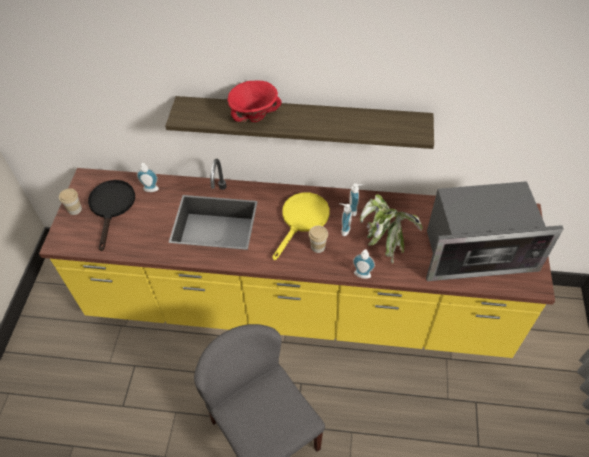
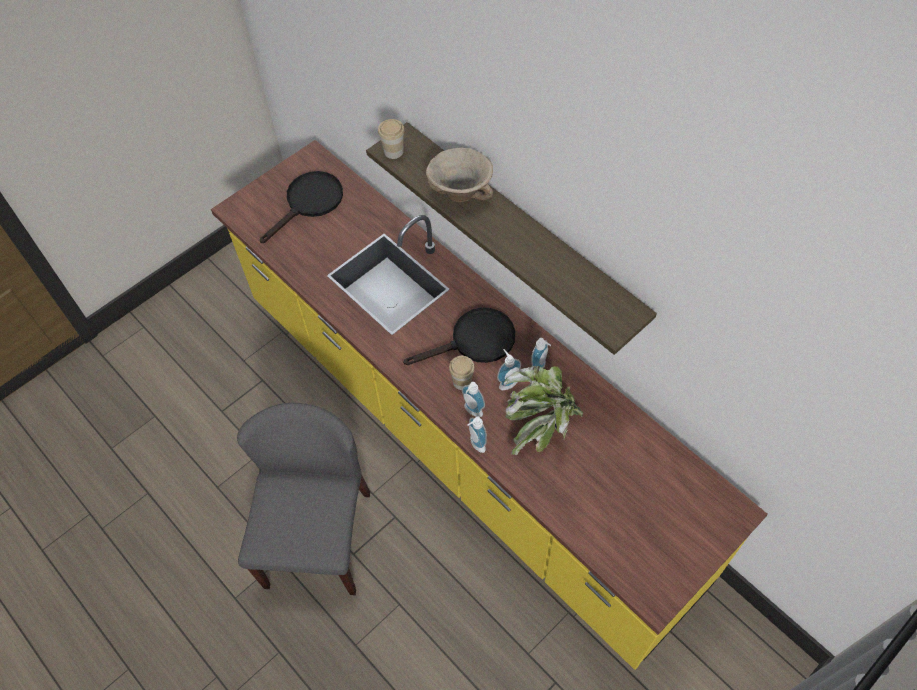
camera: 40 degrees right, 5 degrees up
(75, 209) = (276, 184): cup -> cup (393, 151)
(151, 190) = (359, 209): soap dispenser -> soap dispenser (471, 412)
(254, 115) = (460, 192): red bowl -> beige bowl
(302, 220) = (474, 341): yellow frying pan -> black frying pan
(475, 251) = (626, 510): microwave -> none

